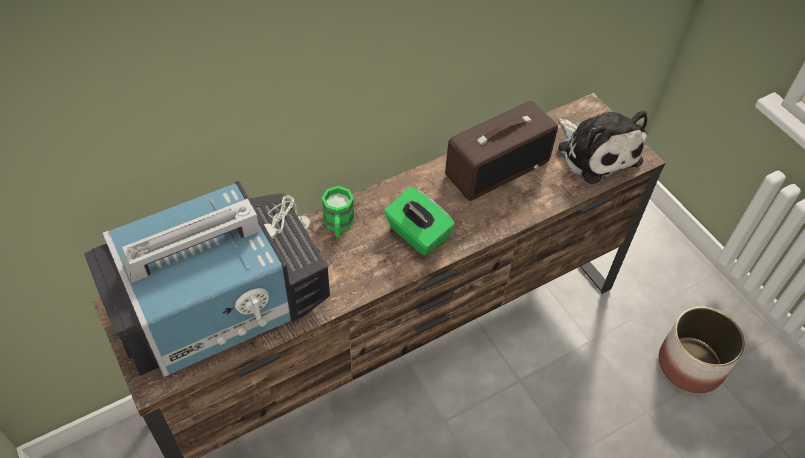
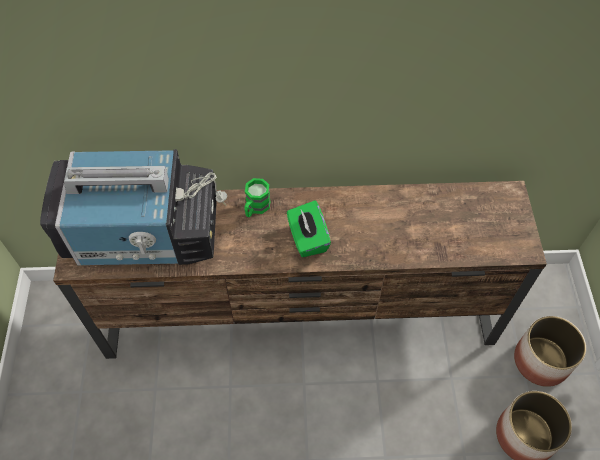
camera: 30 degrees right, 5 degrees up
(497, 167) = (402, 211): radio -> none
(596, 152) = (492, 231): plush toy -> none
(661, 284) = (540, 360): none -> planter

